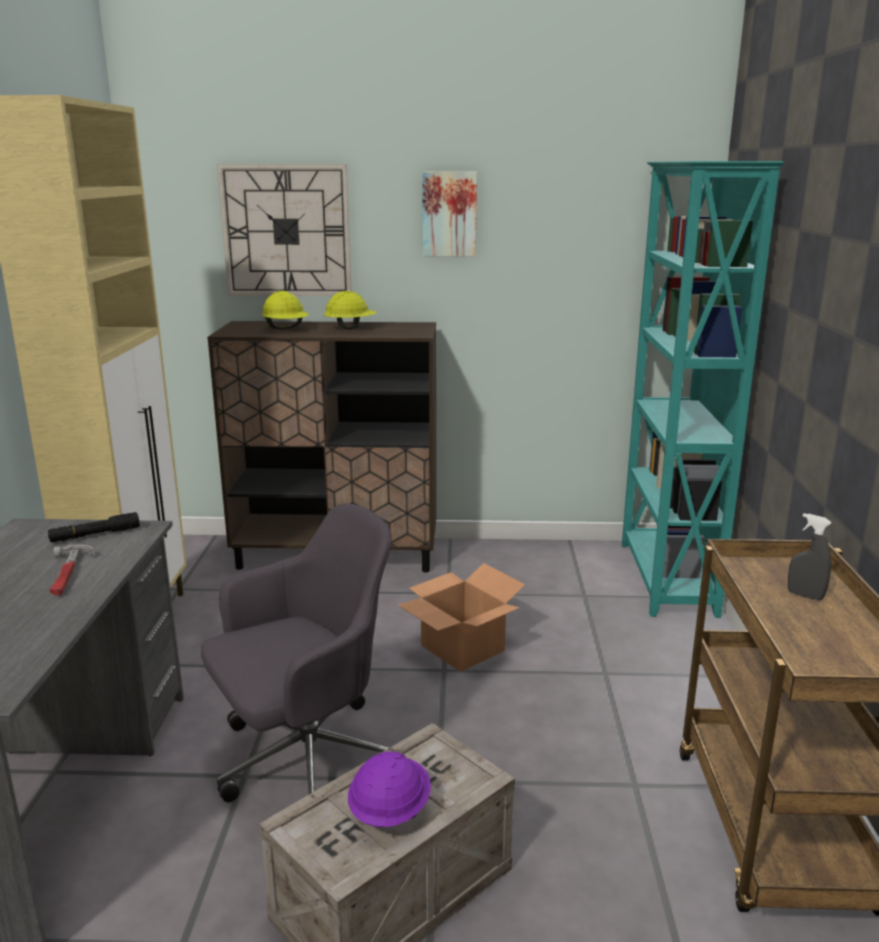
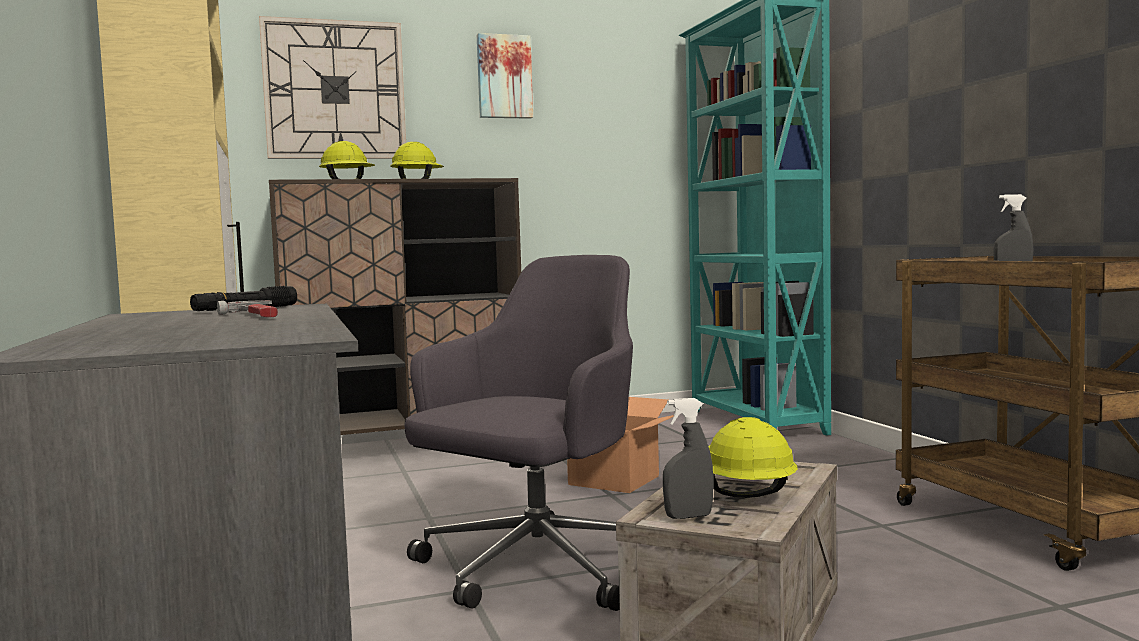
camera: 20 degrees left, 15 degrees down
(314, 834) = (688, 516): none -> grey spray bottle
(389, 811) = (746, 494): purple hard hat -> yellow hard hat

